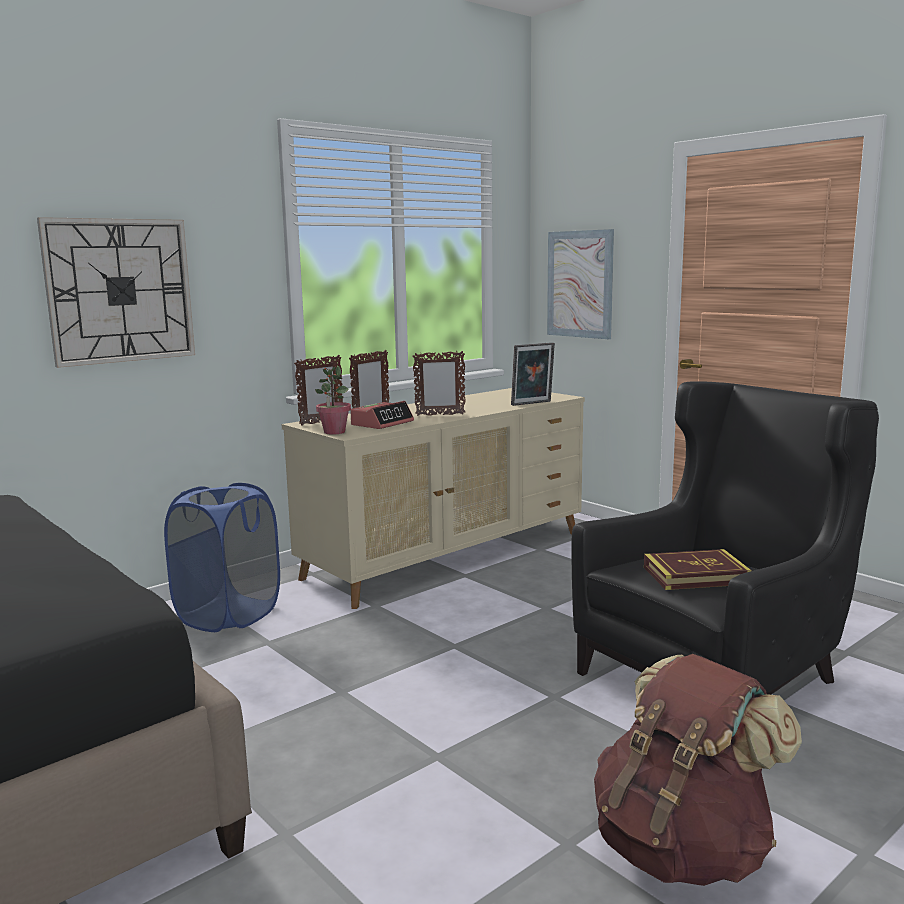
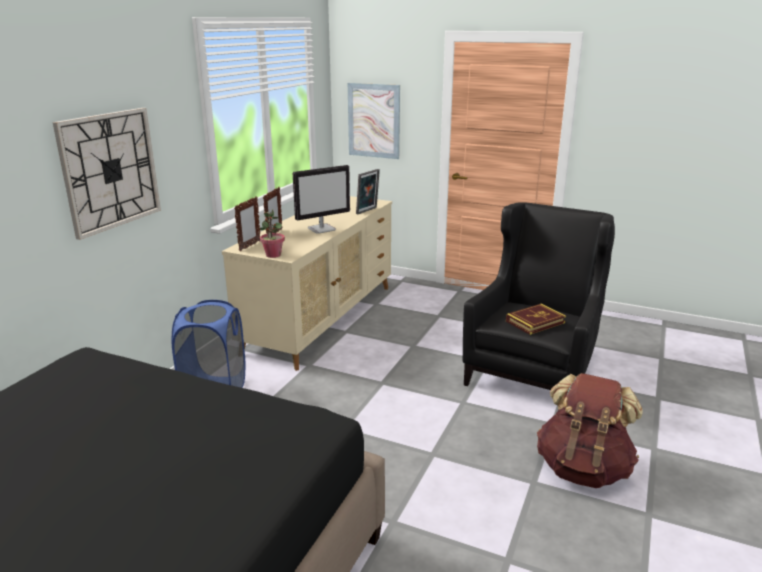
camera: 25 degrees left, 10 degrees up
(382, 423) = (294, 242): alarm clock -> none
(439, 415) = (322, 229): picture frame -> monitor

